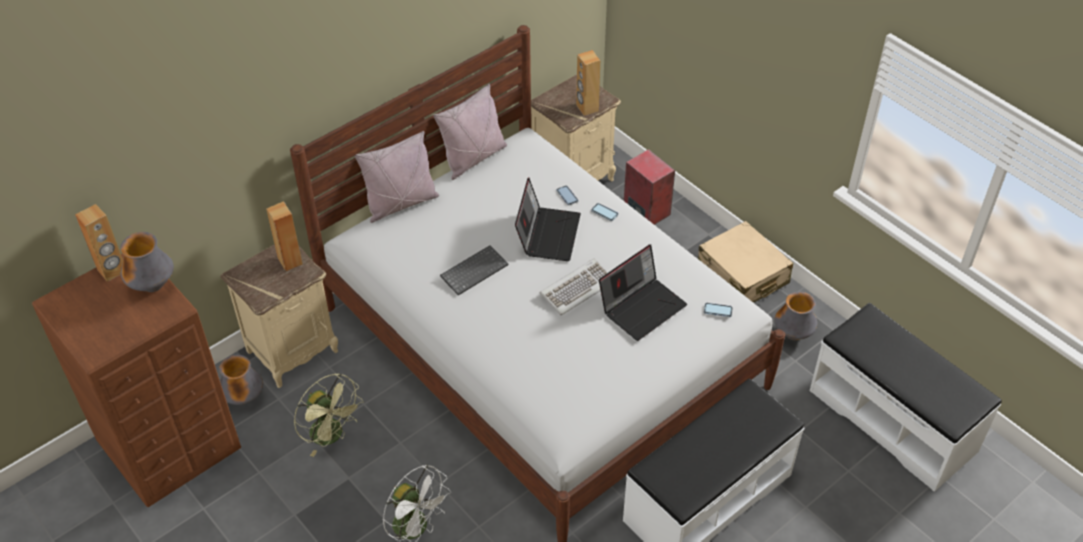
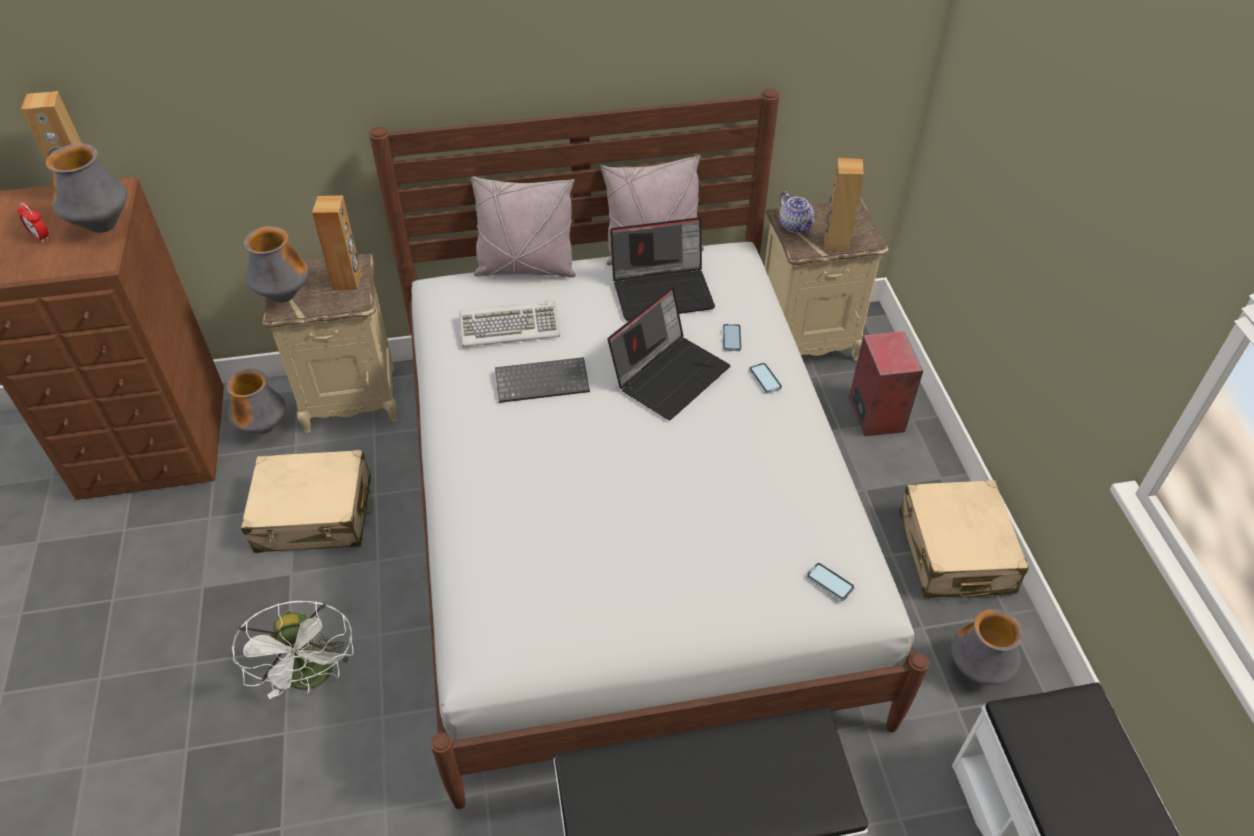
camera: 30 degrees right, 0 degrees up
(116, 311) = (40, 237): none -> alarm clock
(255, 289) = (284, 296): none -> vase
(332, 435) = (314, 514): green fan -> beige suitcase
(554, 106) = (795, 225): none -> teapot
(577, 288) = (653, 460): keyboard -> keyboard (510, 326)
(642, 306) = (723, 525): laptop -> laptop (663, 290)

